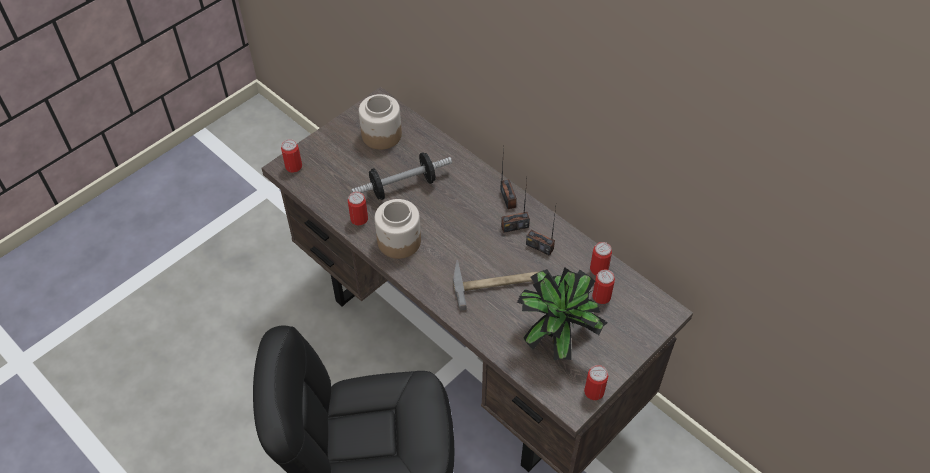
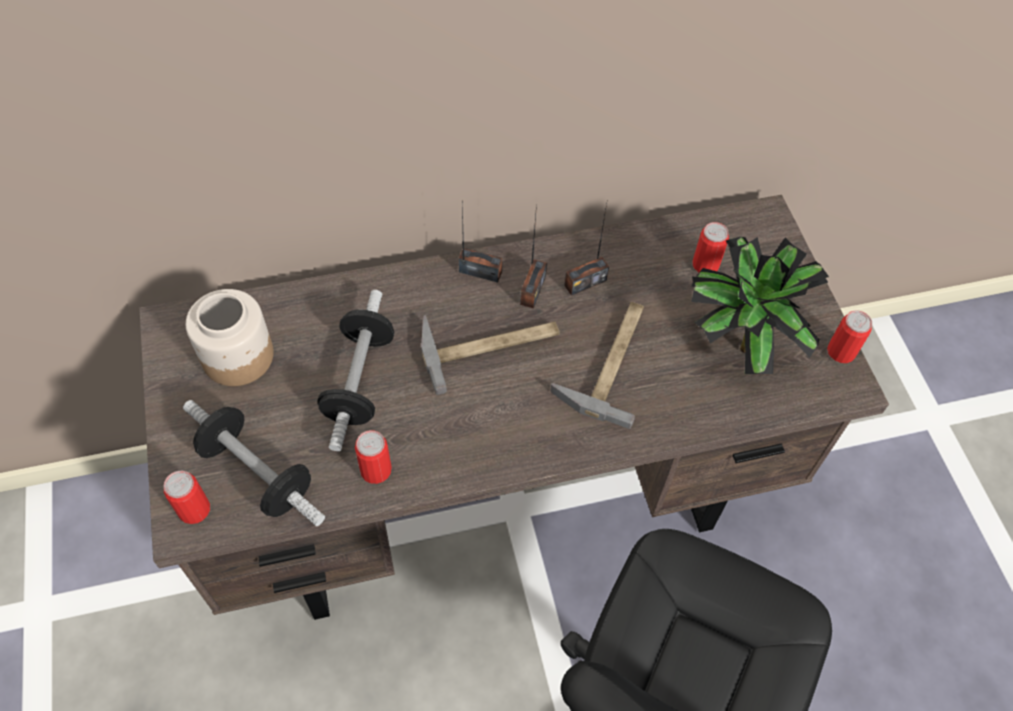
camera: 60 degrees left, 5 degrees up
(326, 177) = (257, 474): none -> dumbbell
(399, 241) = (458, 438): jar -> none
(465, 226) = (490, 344): none -> hammer
(599, 269) = (662, 243): can -> none

